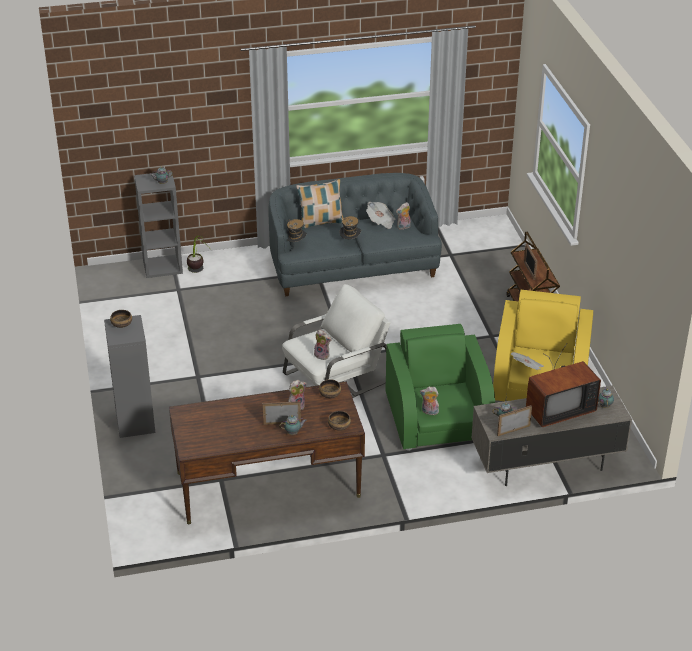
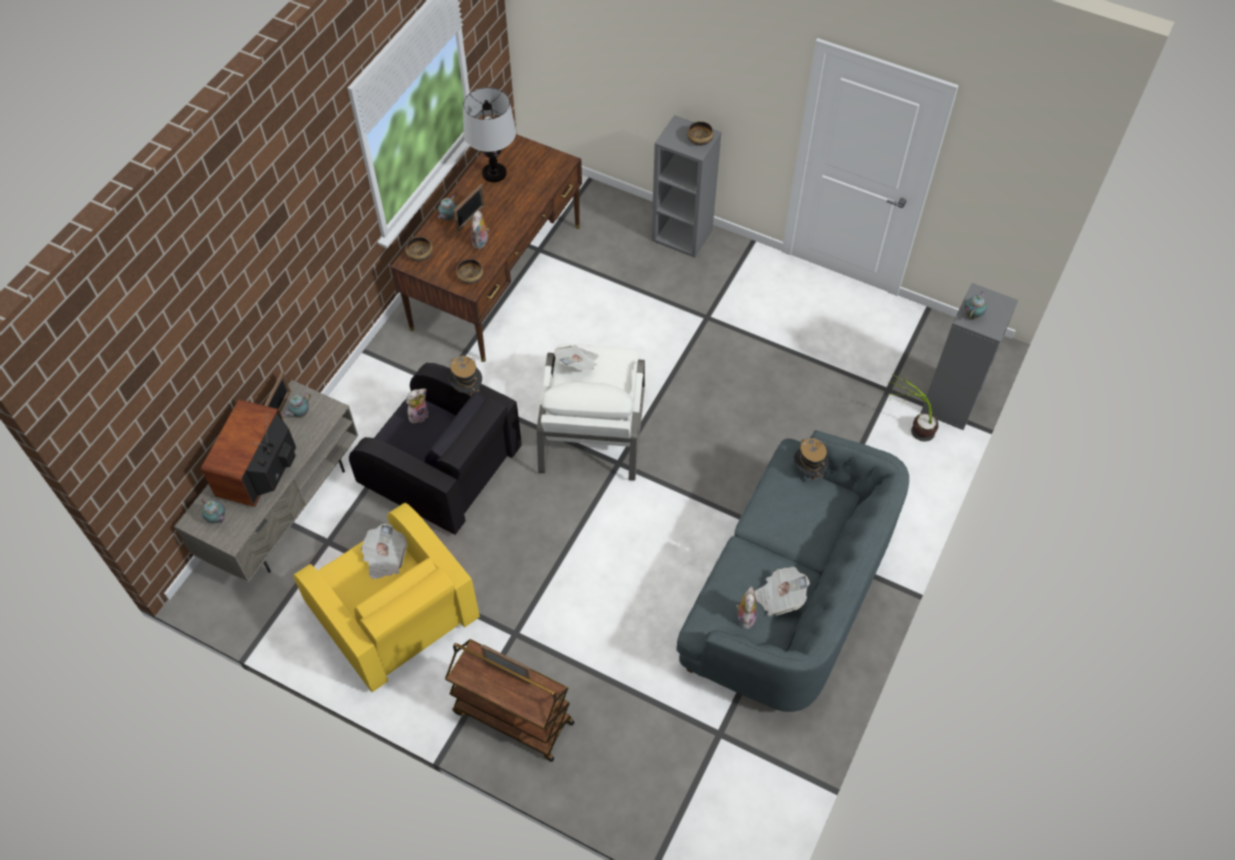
camera: 130 degrees right, 20 degrees up
(228, 437) = (494, 173): none -> table lamp
(320, 222) = (840, 533): pillow -> none
(322, 355) = (578, 364): plush toy -> newspaper
(350, 242) = (765, 533): hat -> hat (467, 389)
(438, 418) = (441, 468): green armchair -> black armchair

